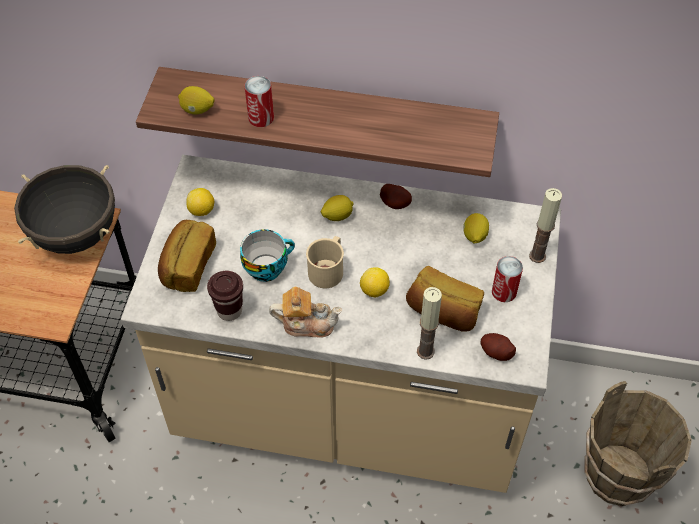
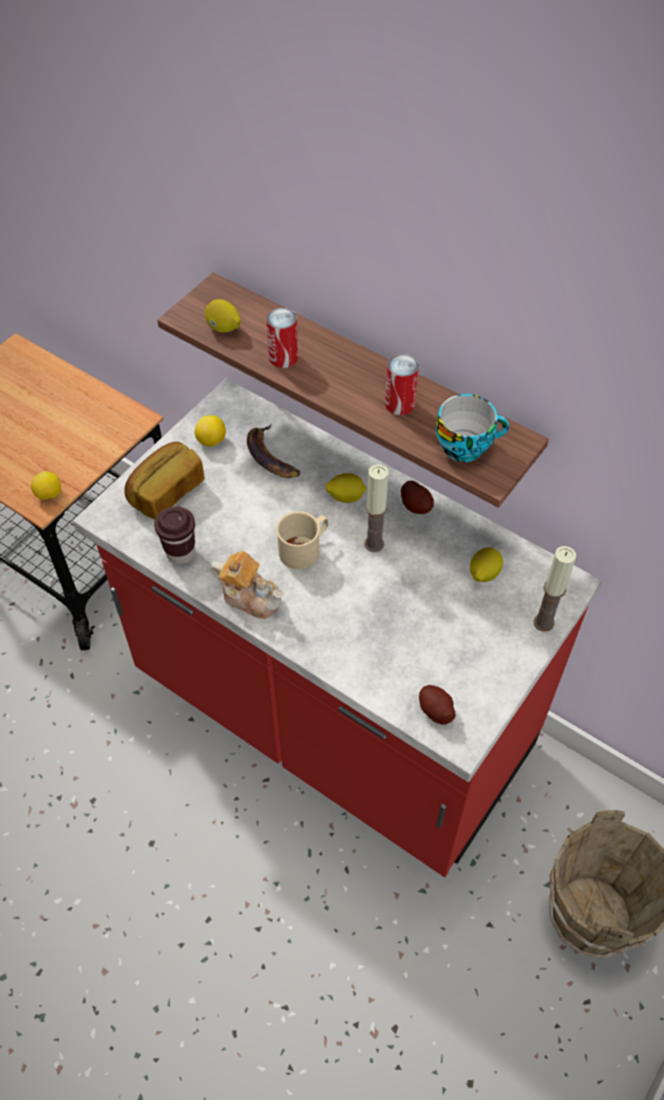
camera: 25 degrees right, 0 degrees up
(75, 234) = (107, 426): black cooking pot -> none
(258, 206) = (270, 456): none -> banana
(267, 266) = (244, 522): cup -> cup (466, 445)
(349, 409) = (332, 716): beige counter -> red counter
(374, 290) = (340, 590): lemon -> lemon (49, 495)
(425, 351) = (358, 677): candle -> candle (374, 544)
(443, 312) = (401, 643): bread -> none
(504, 291) = (482, 647): can -> can (400, 403)

